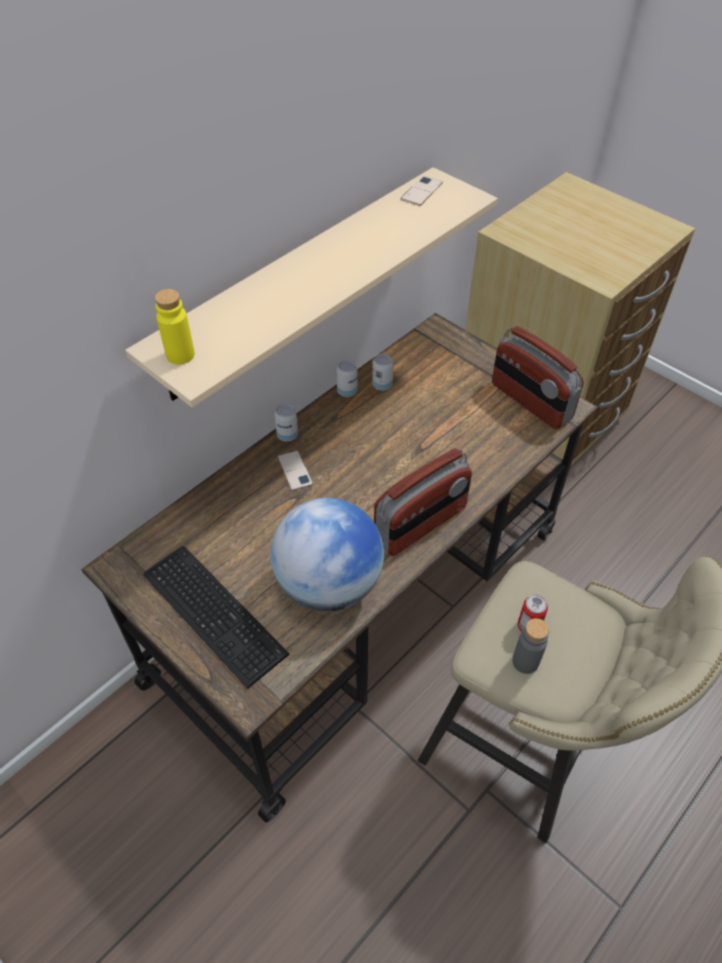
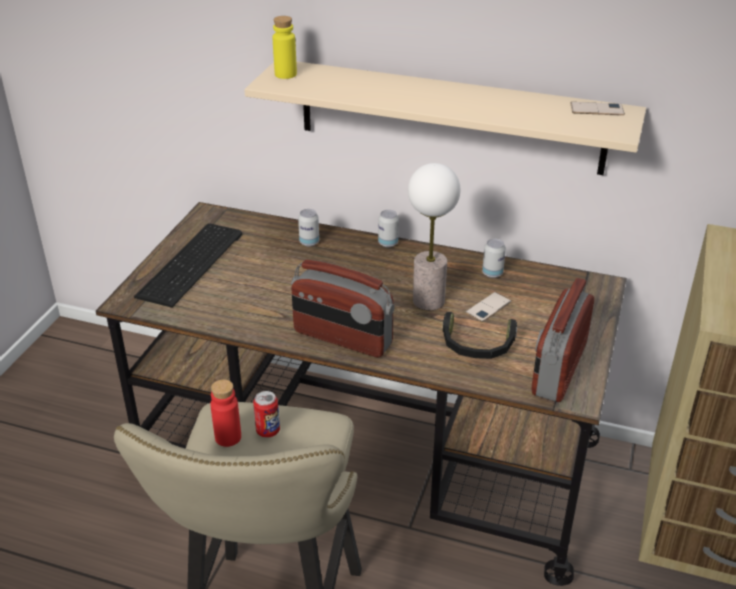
camera: 65 degrees right, 15 degrees down
(295, 470) = (352, 258): phone -> phone (488, 307)
(328, 584) = (248, 307): globe -> none
(347, 391) = (466, 257): can -> can (309, 242)
(398, 442) = (428, 301): none -> table lamp
(479, 437) = (477, 346): none -> black headphones
(525, 661) = (228, 437): grey bottle -> red bottle

